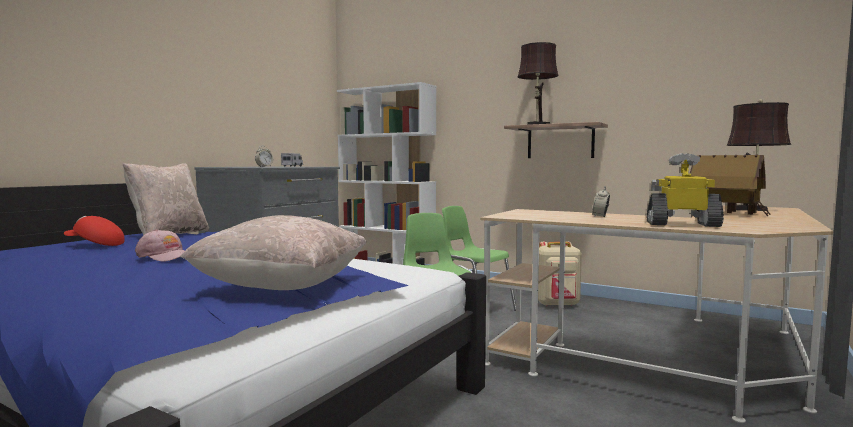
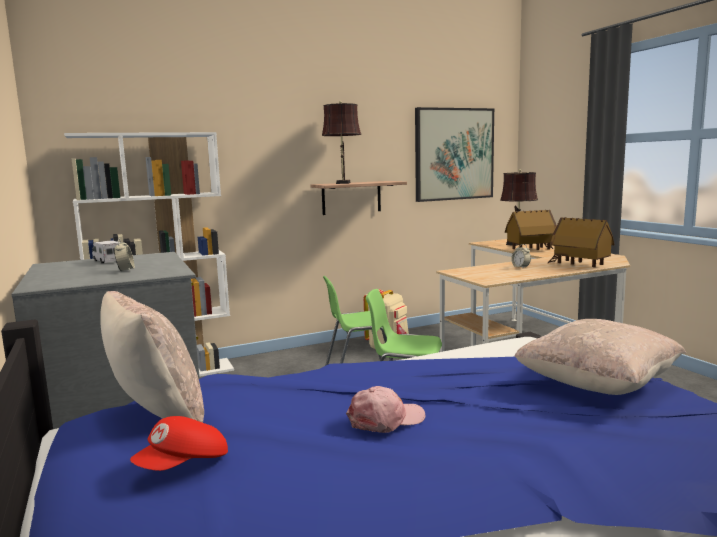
camera: 55 degrees left, 5 degrees up
(682, 224) = (580, 265): toy robot -> toy house
(709, 90) = (454, 154): none -> picture

